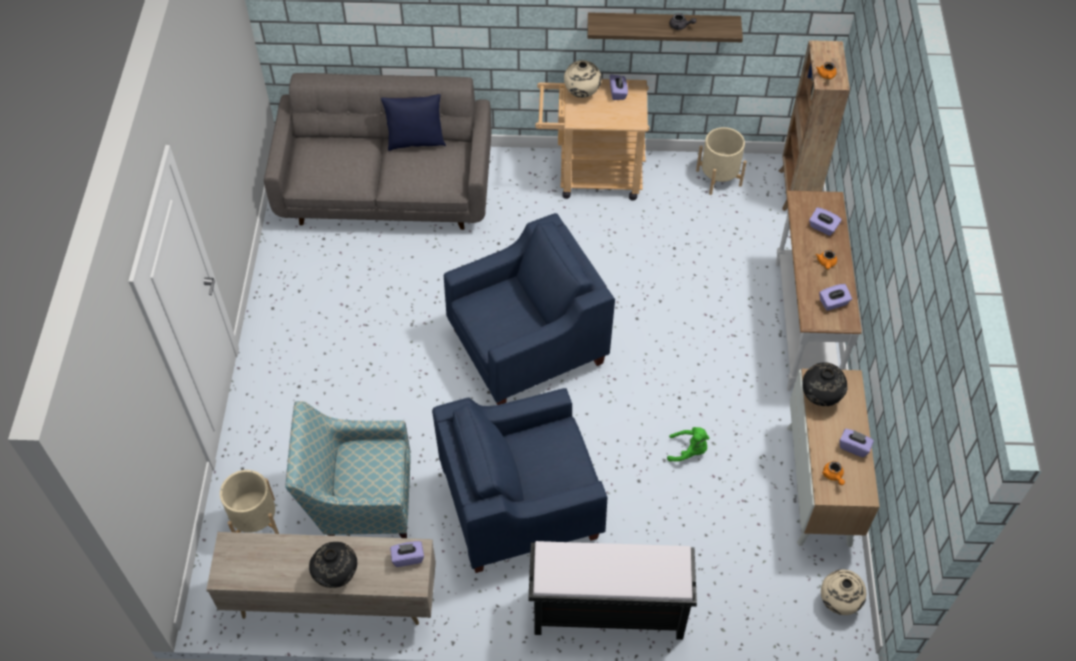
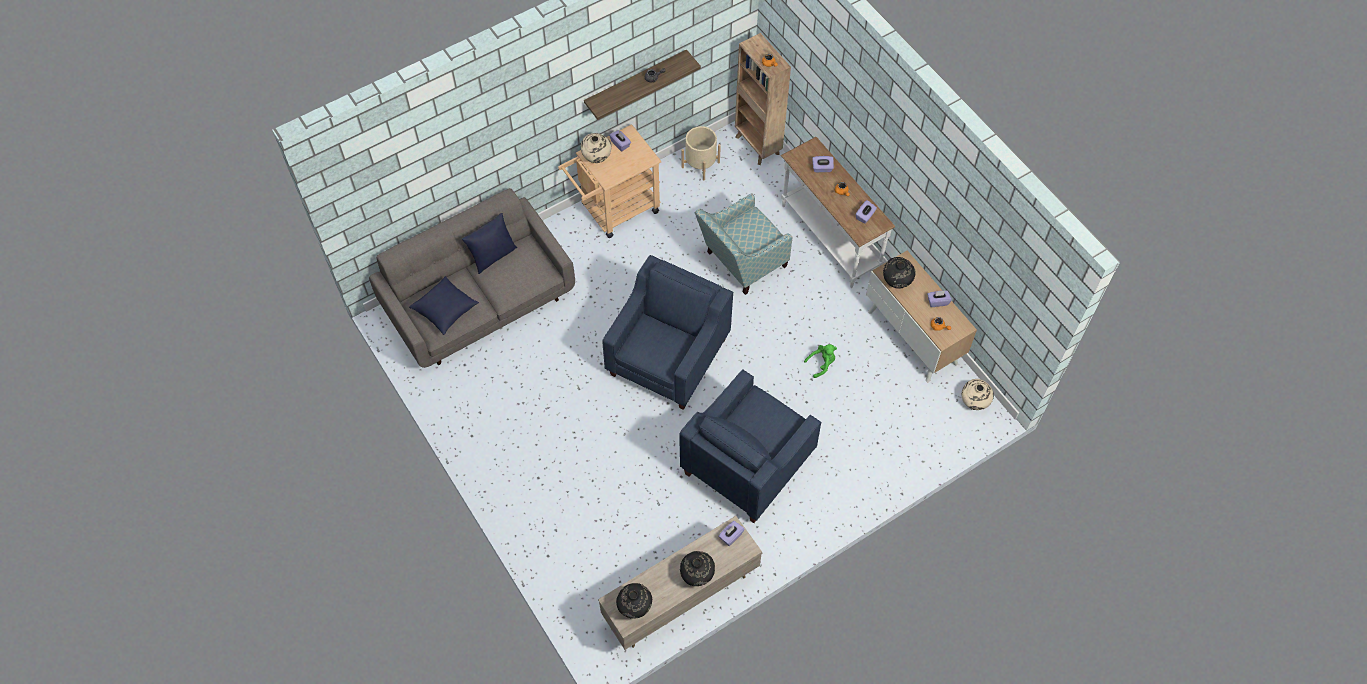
camera: 35 degrees left, 5 degrees up
(245, 565) = (634, 607): none -> black vase
(255, 520) = (586, 582): beige planter -> none
(327, 167) = (445, 310): none -> blue pillow
(359, 501) = (643, 526): armchair -> armchair (740, 263)
(607, 612) = (850, 495): black bench -> none

